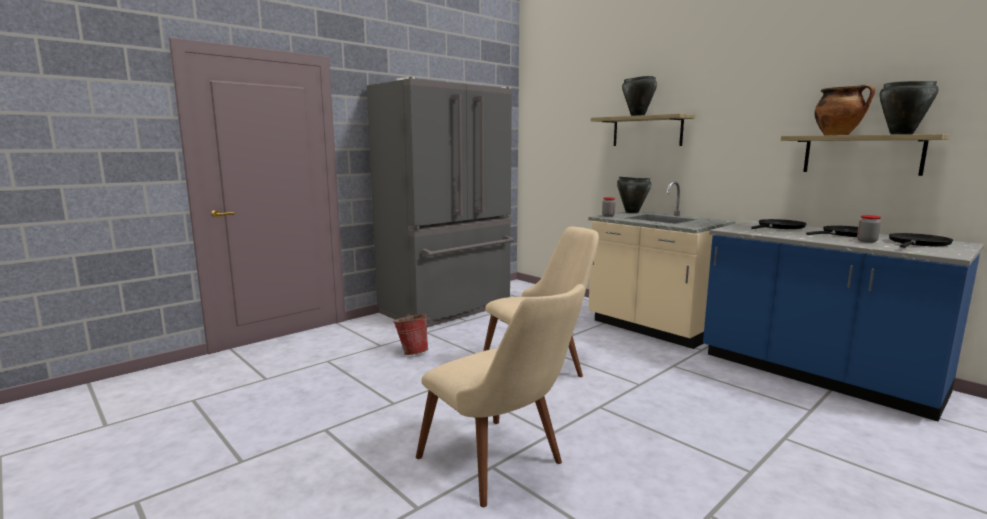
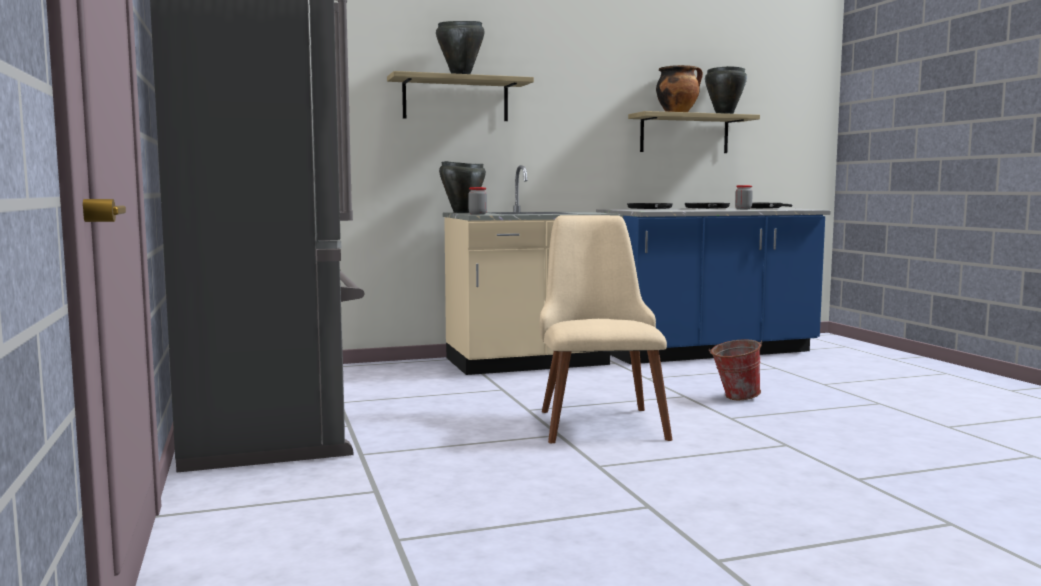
camera: 65 degrees left, 5 degrees down
(413, 352) = (445, 472): bucket -> bucket (734, 398)
(502, 467) = (859, 475): beige chair -> none

